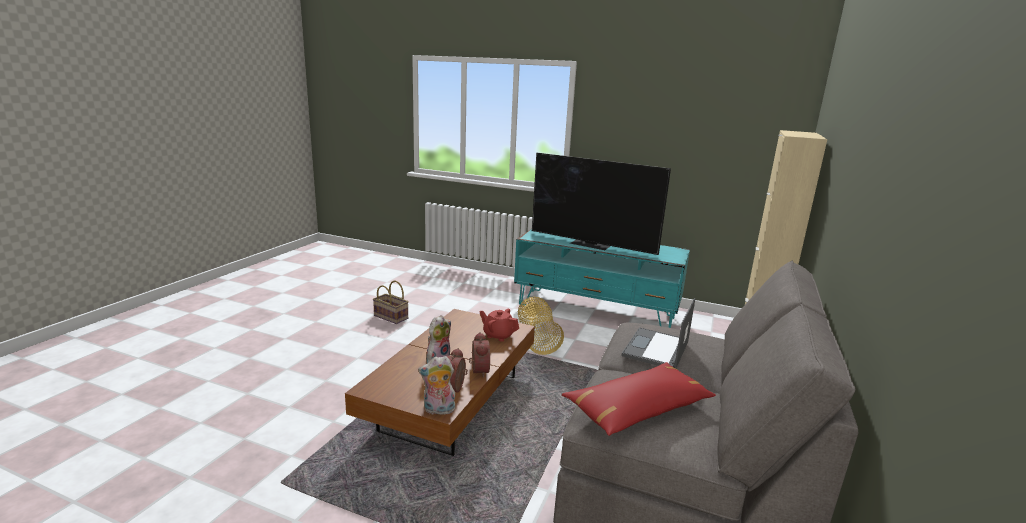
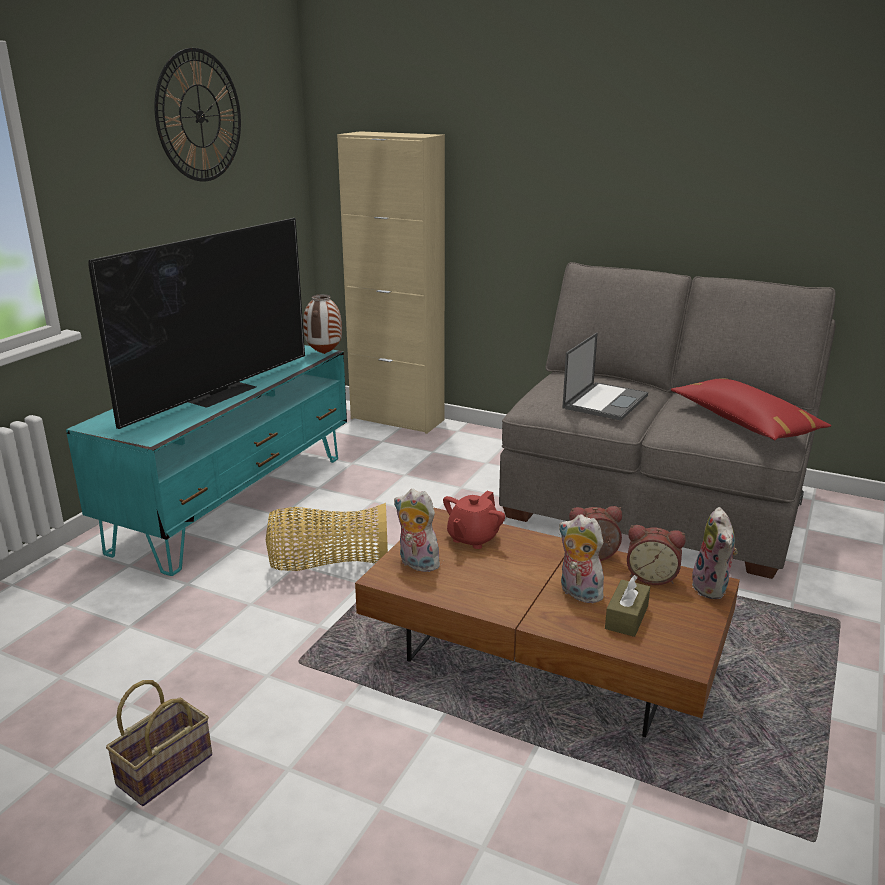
camera: 85 degrees left, 5 degrees up
(411, 375) = (626, 617): none -> brown tissue box
(470, 321) = (416, 564): none -> plush toy
(656, 349) = (605, 401): laptop -> laptop turned 90 degrees counterclockwise
(673, 261) = (324, 354): none -> vase
(695, 106) = (199, 116): none -> wall clock

